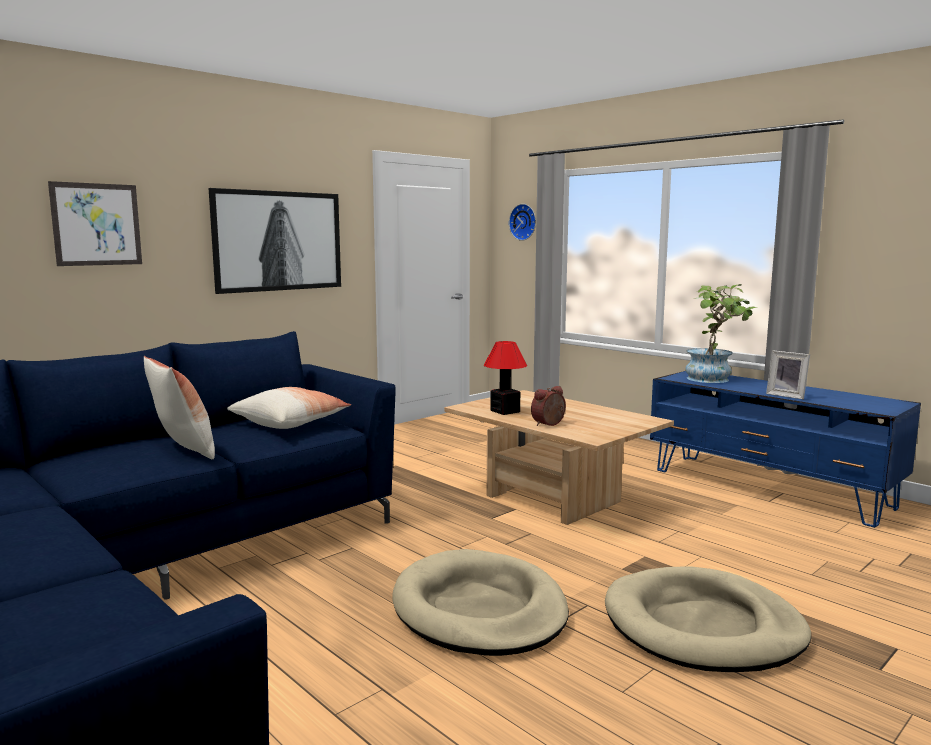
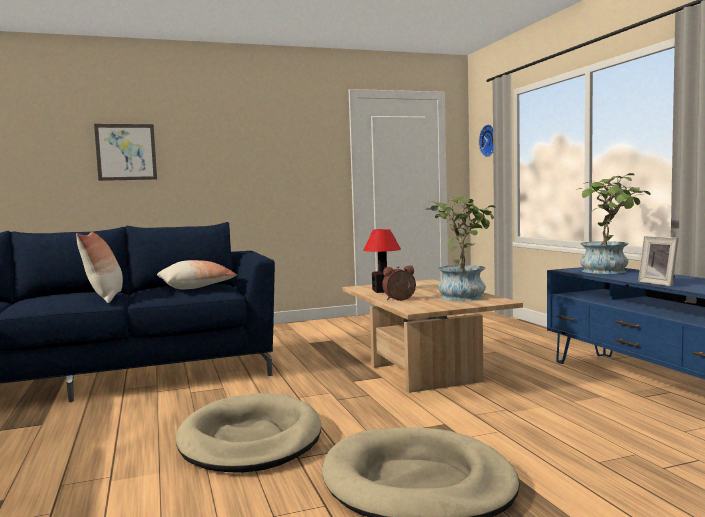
camera: 25 degrees right, 5 degrees down
(278, 241) = (264, 162): picture -> none
(602, 414) = (463, 296): none -> potted plant

